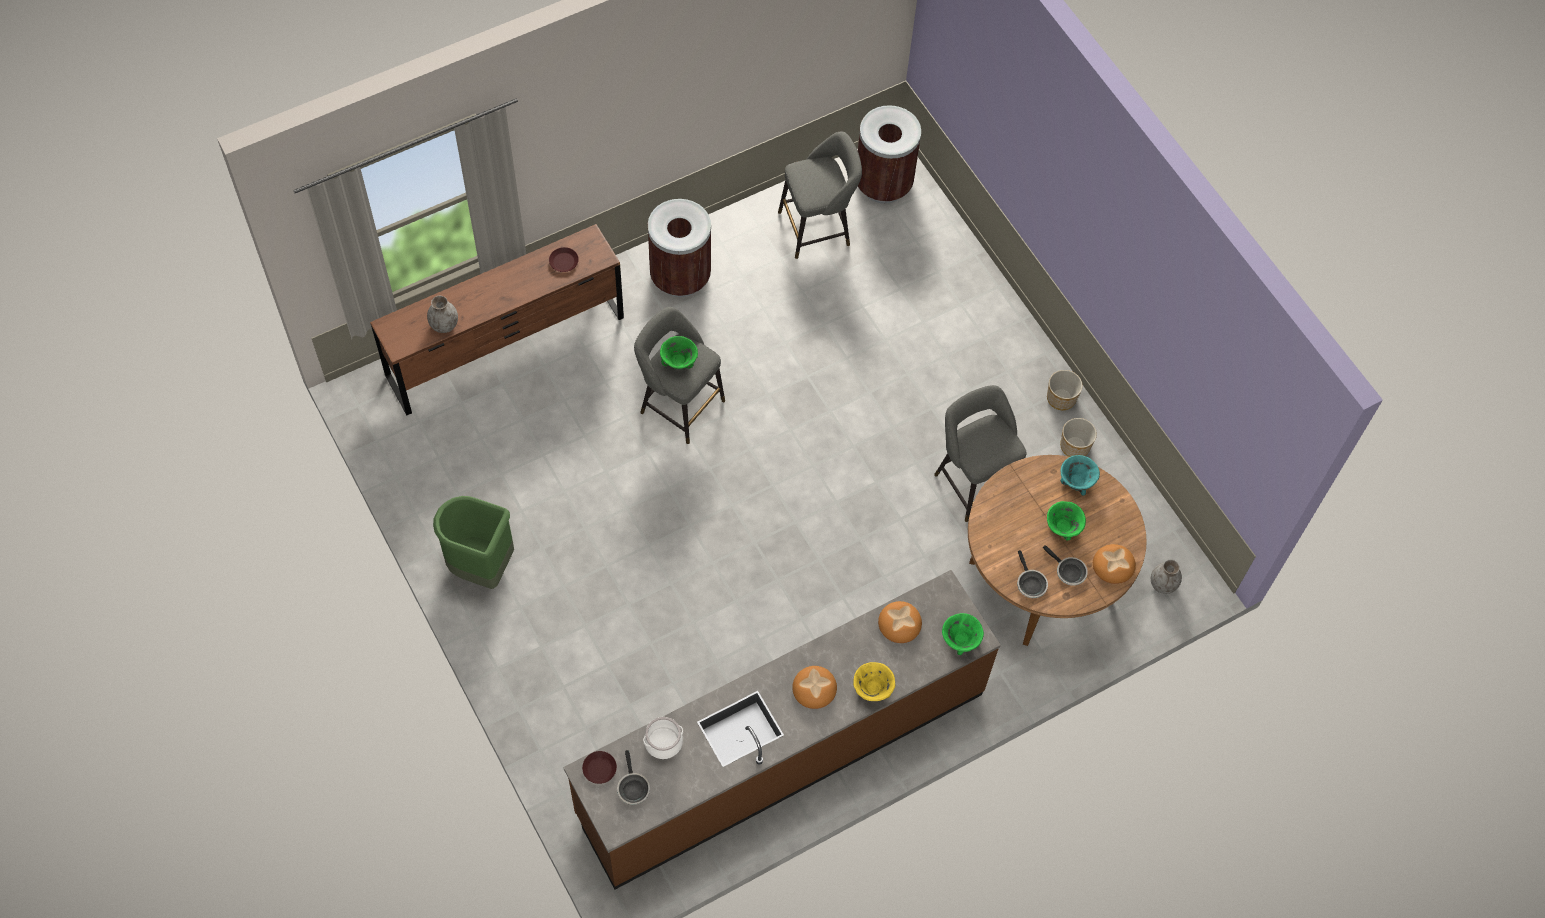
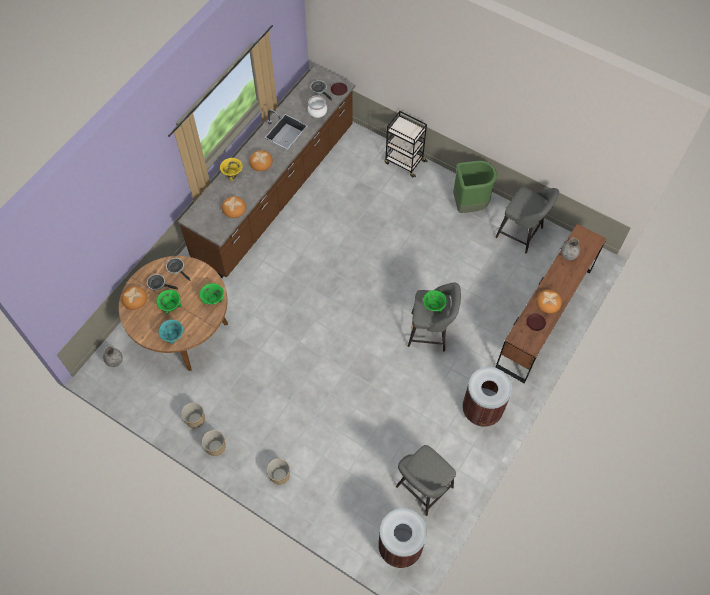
camera: 155 degrees right, 0 degrees up
(524, 278) = (548, 302): none -> bread
(530, 700) = (404, 162): none -> black cart
(961, 640) = (199, 214): green bowl -> green bowl (213, 299)
(973, 481) = (245, 369): grey stool -> grey stool (521, 234)
(991, 326) = (279, 475): none -> planter

